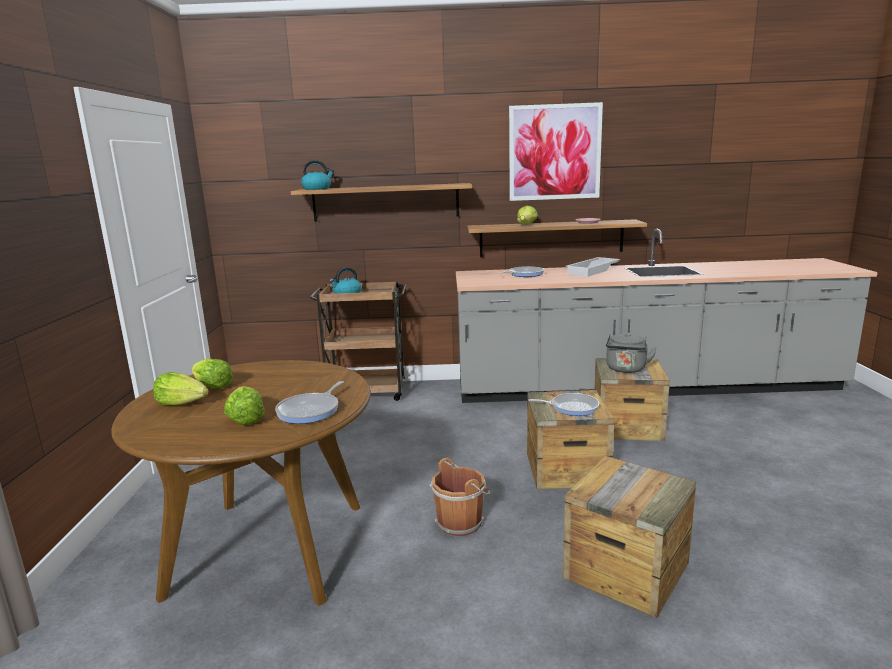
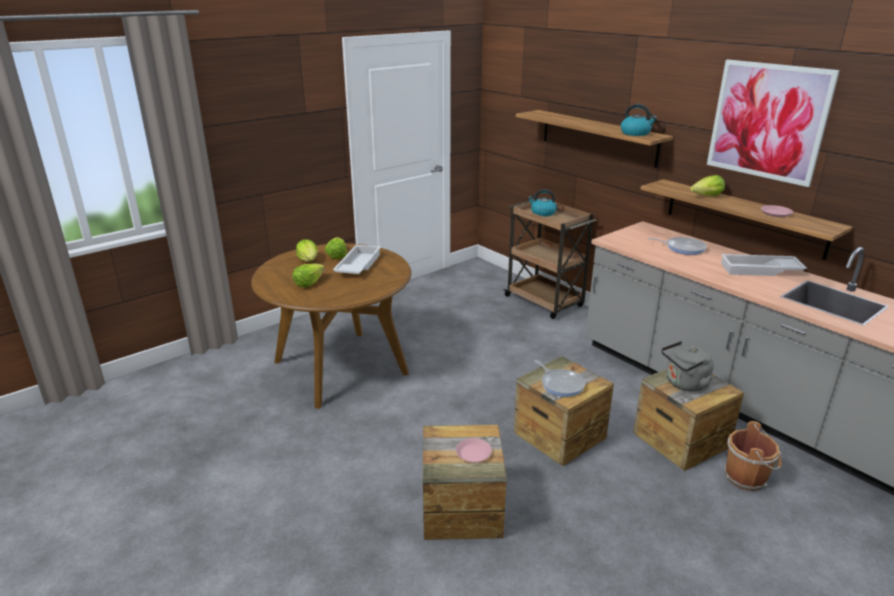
camera: 50 degrees right, 10 degrees up
(265, 383) = (357, 265): none -> white tray
(311, 411) = (336, 293): frying pan -> none
(317, 189) = (542, 114): kettle -> kettle (636, 133)
(461, 522) = (436, 418): brown bucket -> brown bucket (747, 478)
(643, 484) = (473, 453): none -> pink plate

